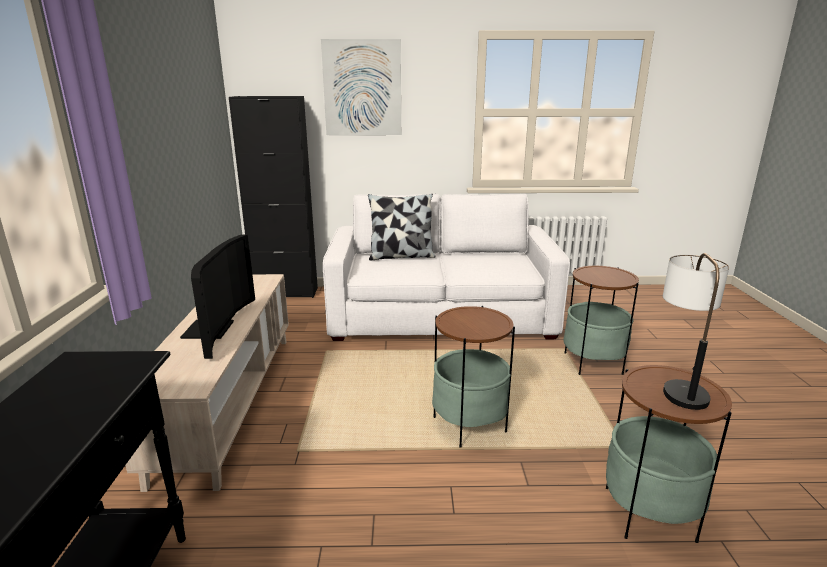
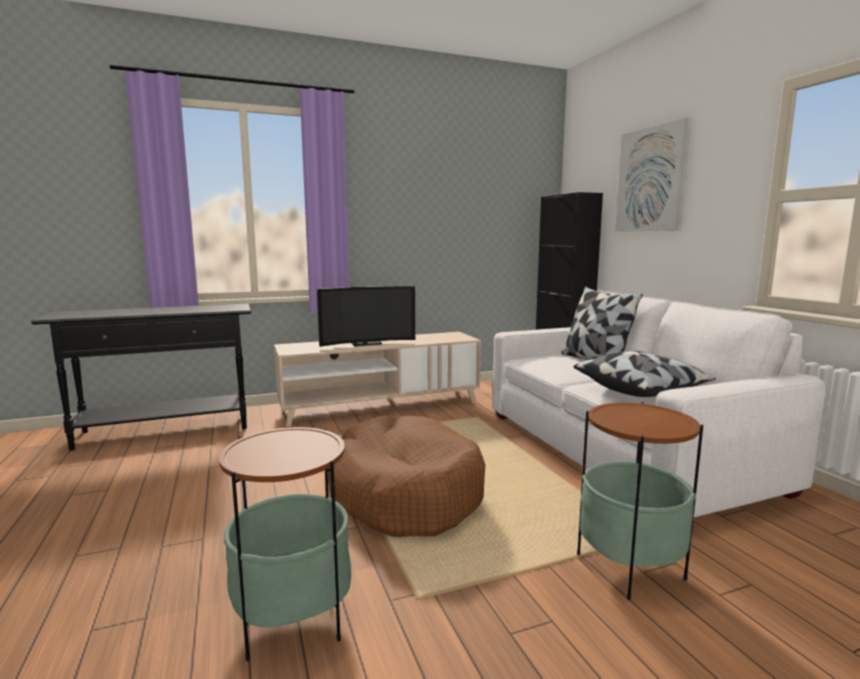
camera: 70 degrees right, 10 degrees down
(469, 425) = (404, 493): side table -> brown dog bed
(489, 265) = (640, 390): none -> pillow
(679, 384) = (297, 451): table lamp -> none

